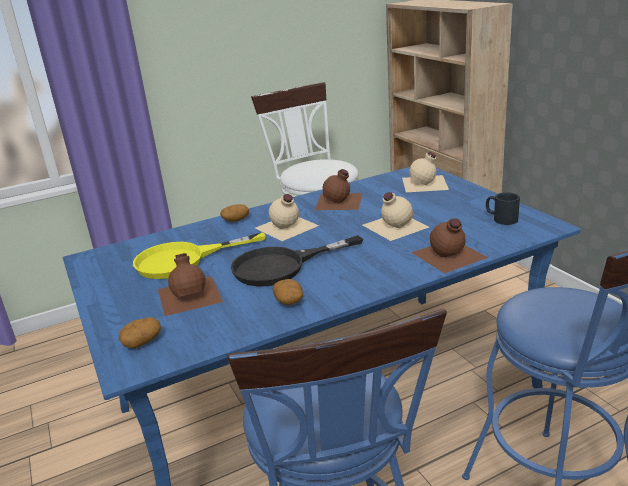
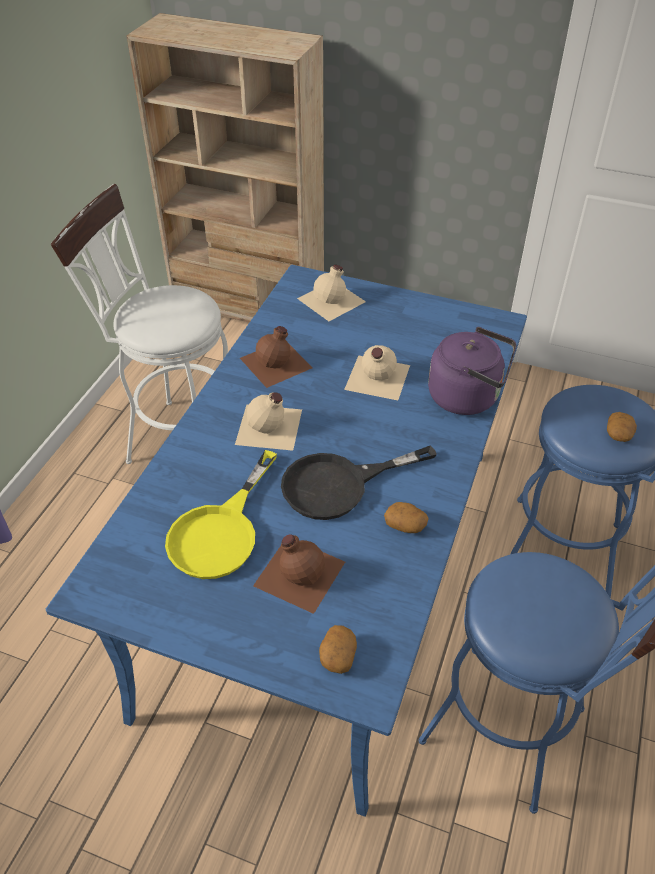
camera: 45 degrees left, 20 degrees up
(236, 220) = (196, 443): potato -> potato (618, 434)
(281, 266) = (339, 485): black frying pan -> black frying pan turned 45 degrees clockwise
(448, 255) = (468, 397): brown bottle -> purple kettle
(501, 218) = (456, 327): black mug -> none

